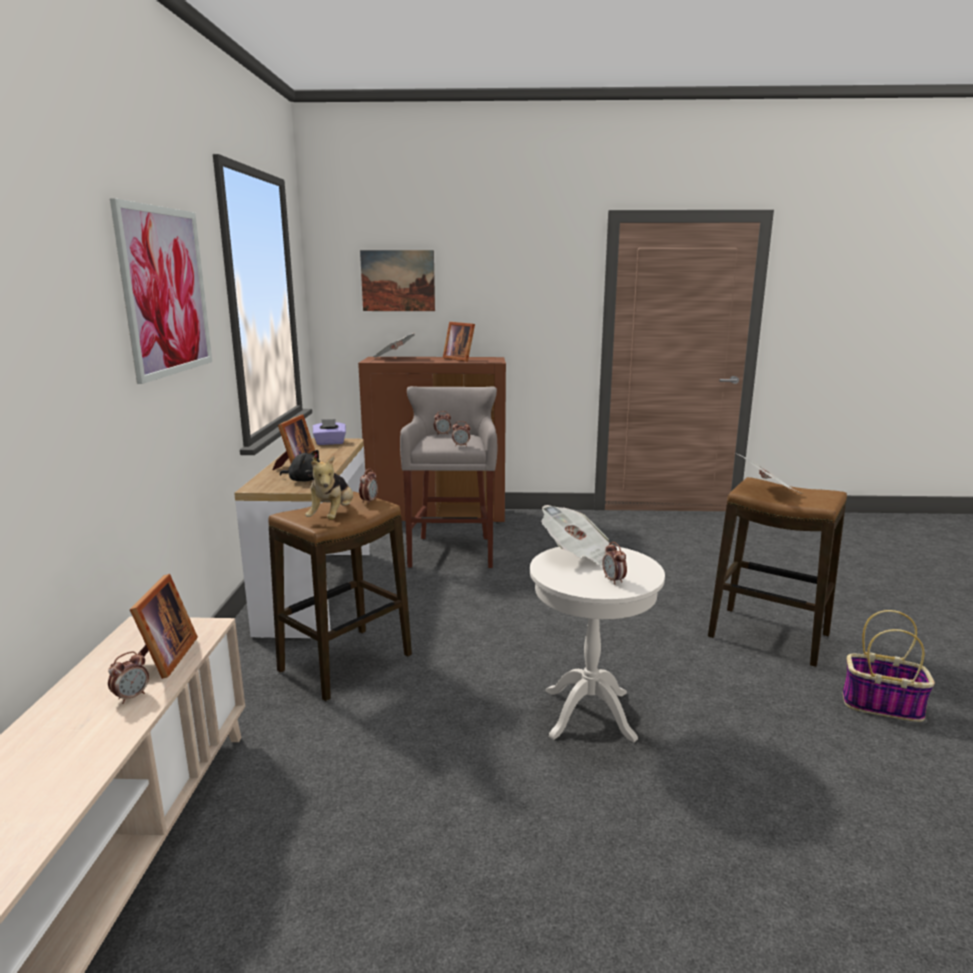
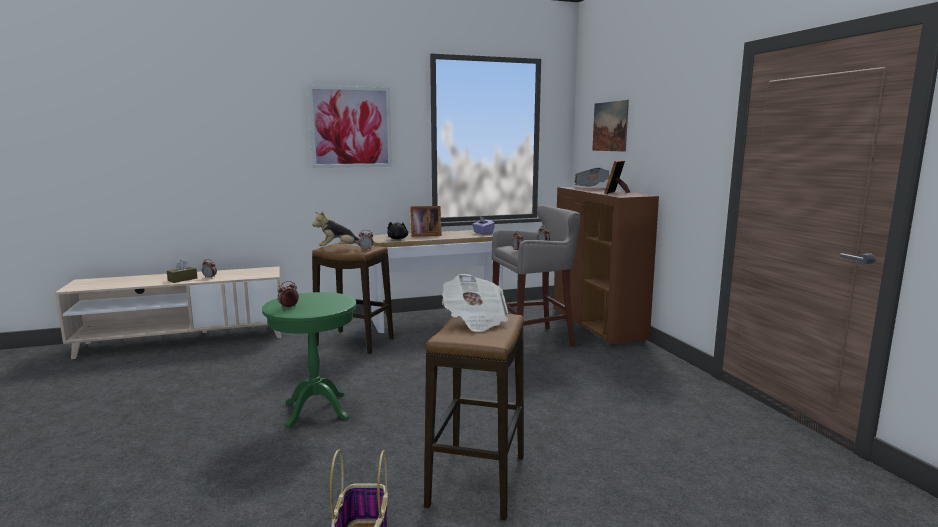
camera: 70 degrees right, 5 degrees down
(94, 737) = (182, 279): none -> brown tissue box
(162, 659) = (239, 275): picture frame -> none
(579, 555) = (330, 299): newspaper -> none
(589, 714) = (316, 410): white side table -> green side table

